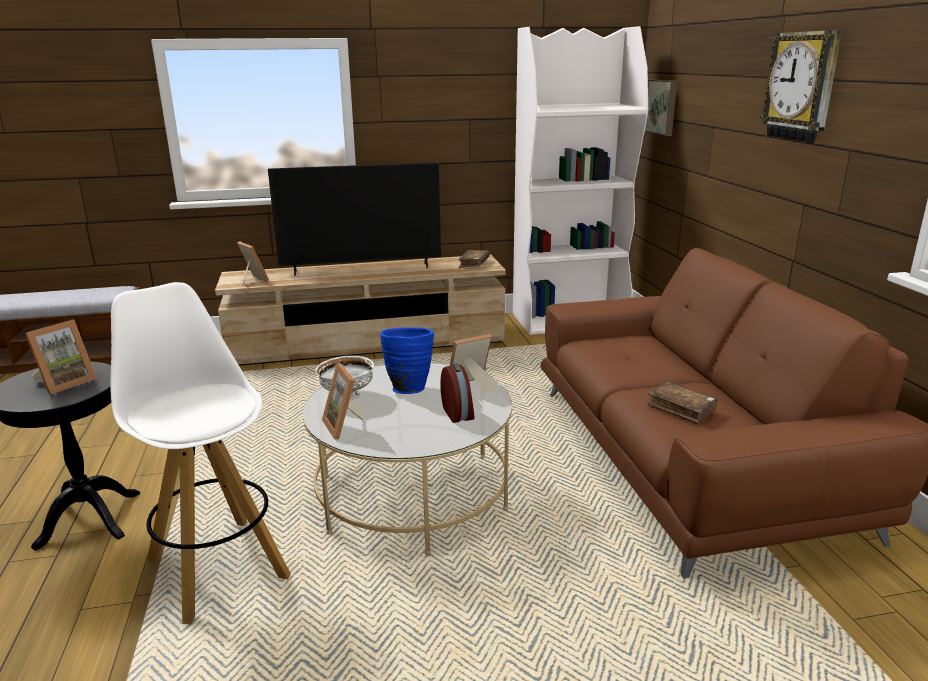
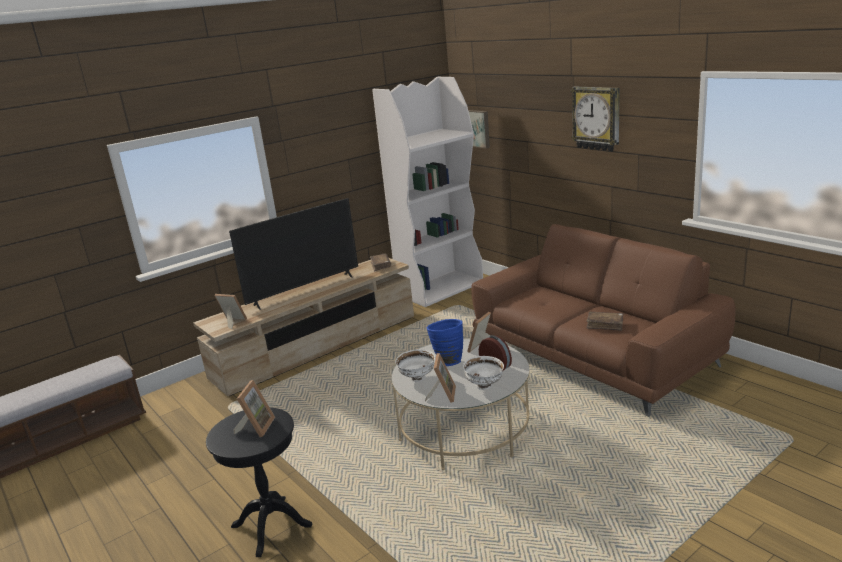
camera: 25 degrees left, 0 degrees up
(217, 566) = (398, 513): white stool -> none
(346, 426) = (442, 395): picture frame -> picture frame turned 120 degrees counterclockwise
(410, 433) = (484, 385): none -> white bowl

